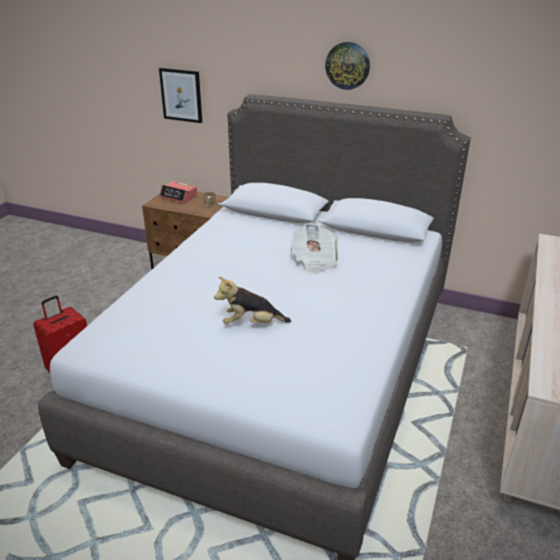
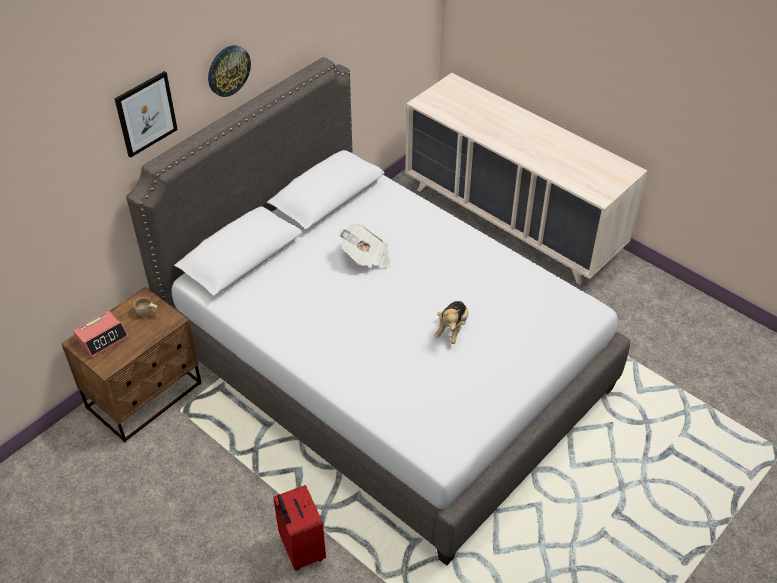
camera: 70 degrees left, 15 degrees up
(181, 95) = (51, 227): picture -> picture (146, 114)

